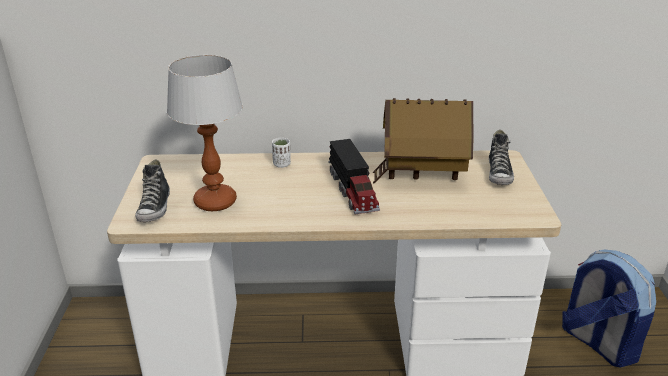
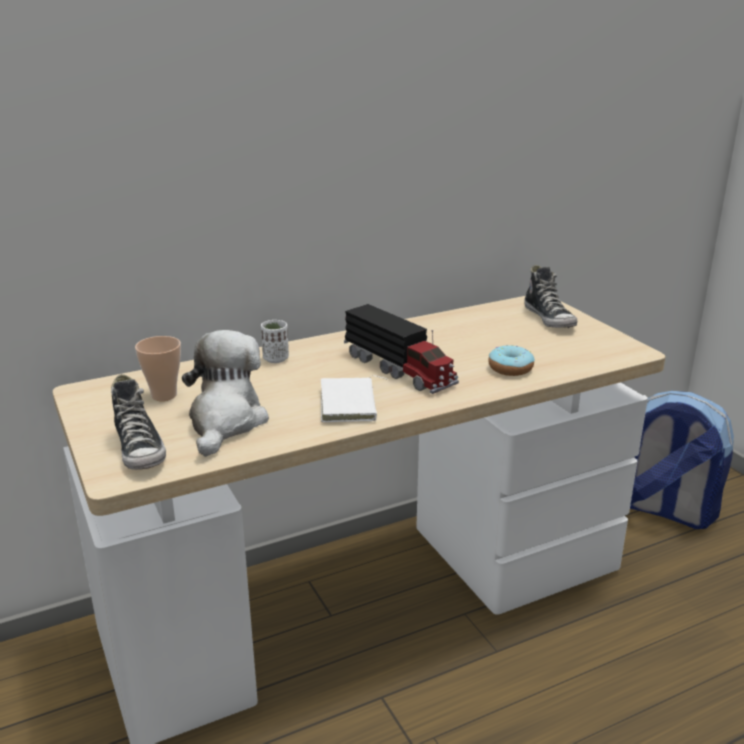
camera: 25 degrees left, 5 degrees down
(196, 175) = (164, 395): none -> cup
(214, 202) = (225, 422): table lamp -> plush toy
(298, 208) = (350, 404): none -> white book
(422, 174) = (464, 335): toy house -> none
(429, 208) = (510, 368): none -> donut

